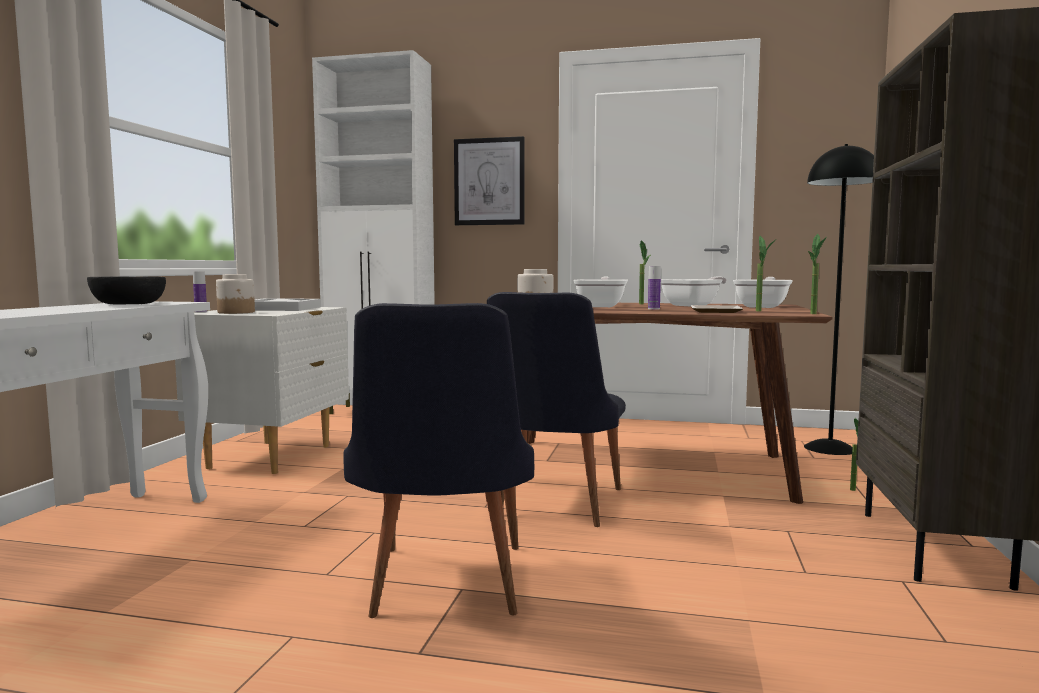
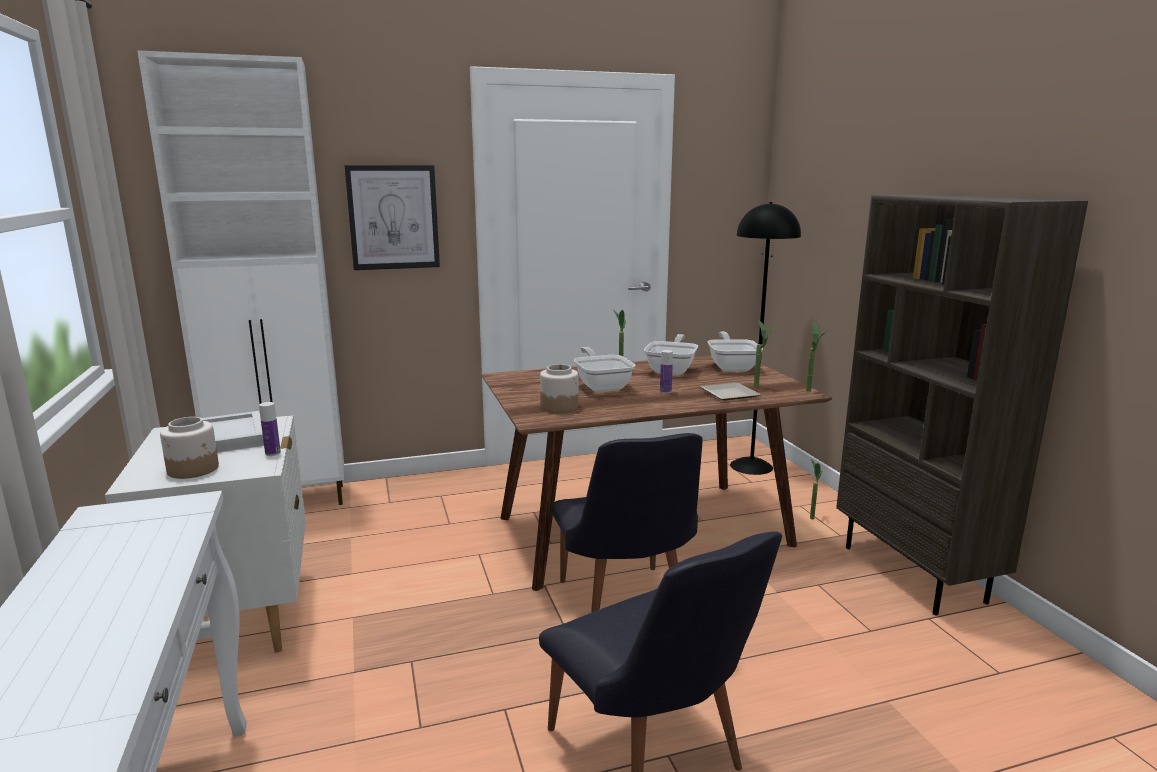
camera: 30 degrees left, 10 degrees up
(128, 304) = (140, 535): black bowl -> none
(200, 312) = (136, 478): bottle -> bottle (273, 453)

